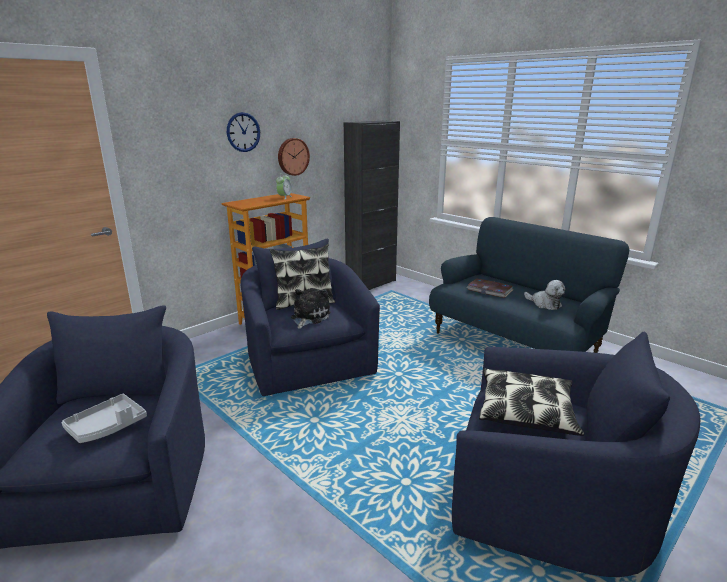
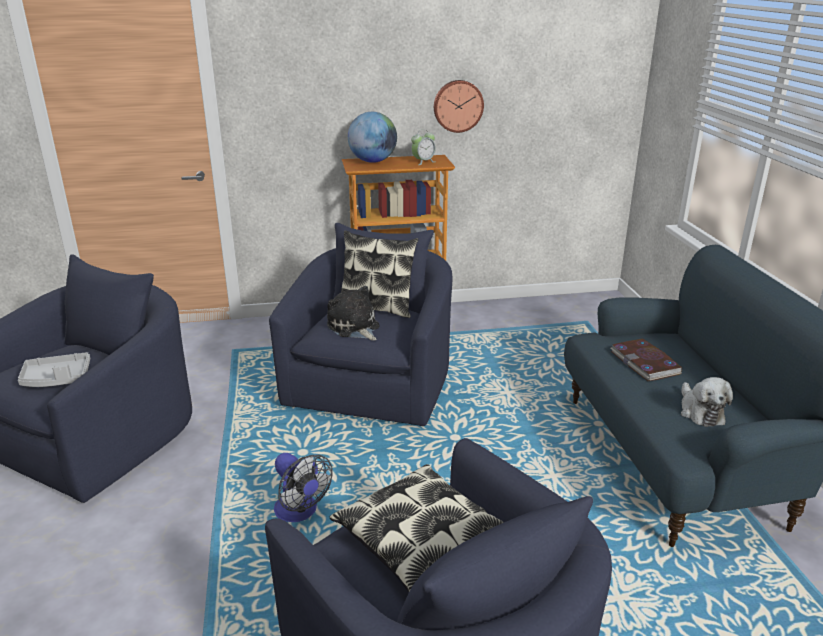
camera: 35 degrees right, 5 degrees up
(243, 132) = (383, 70): wall clock -> none
(248, 201) = (373, 161): none -> globe
(309, 317) = (354, 327): plush toy -> plush toy turned 90 degrees counterclockwise
(360, 456) = (300, 513): none -> fan
(371, 284) = (570, 304): black cabinet -> none

